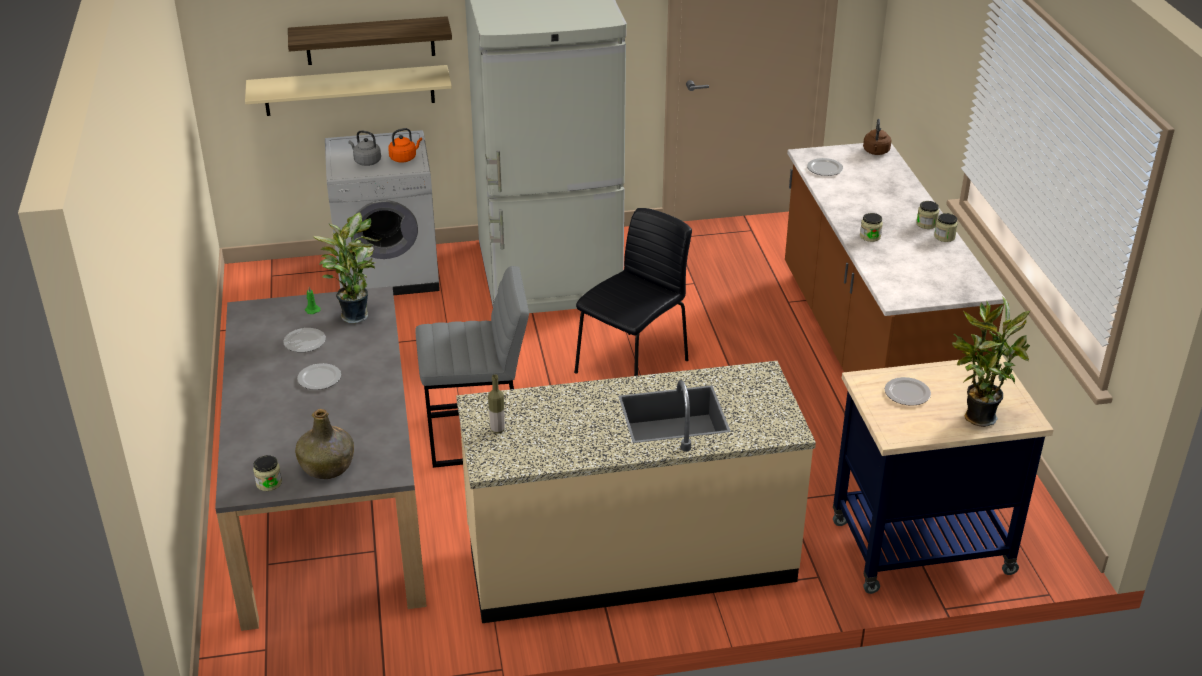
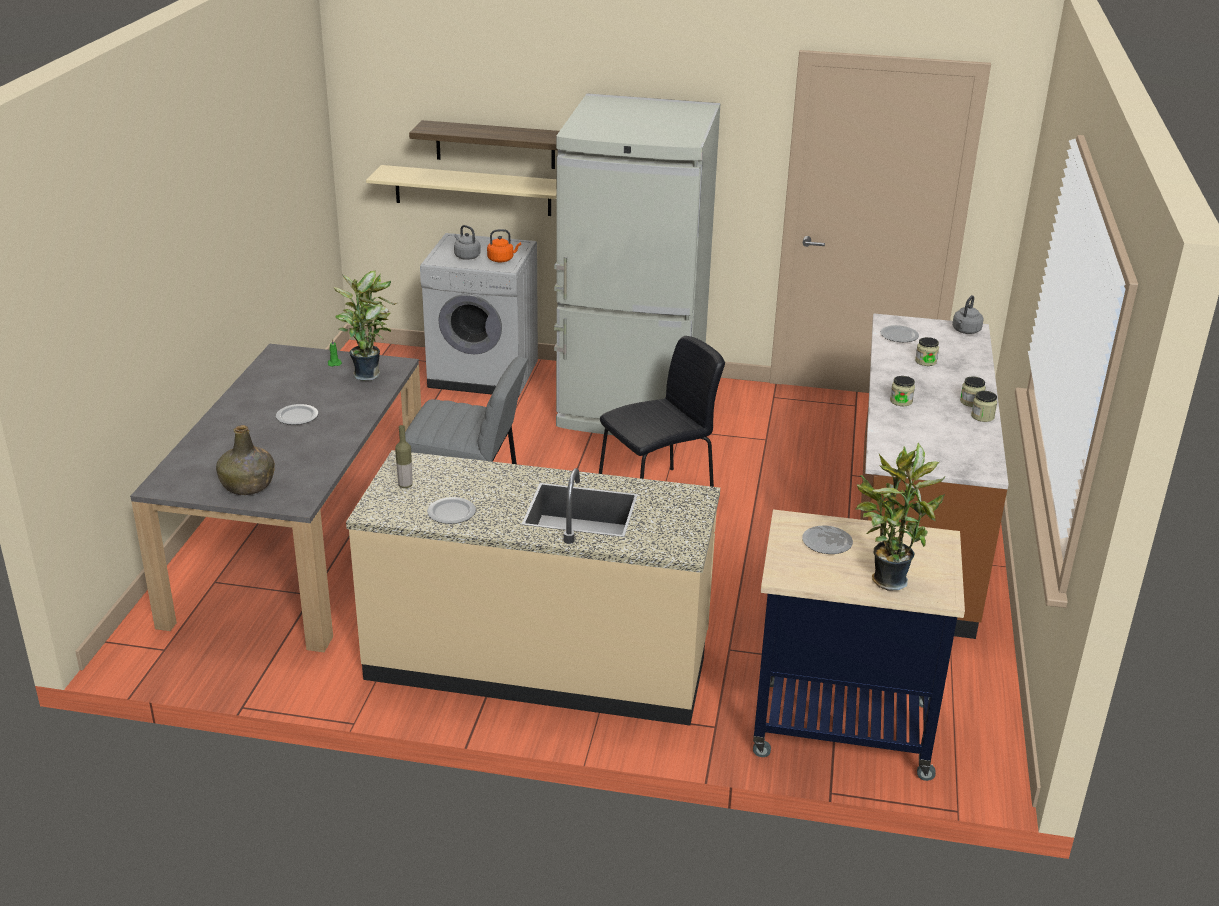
camera: 20 degrees right, 5 degrees down
(269, 483) = (189, 487): jar -> jar (925, 361)
(304, 342) = (307, 386): plate -> plate (450, 513)
(876, 152) = (965, 331): brown kettle -> grey kettle

